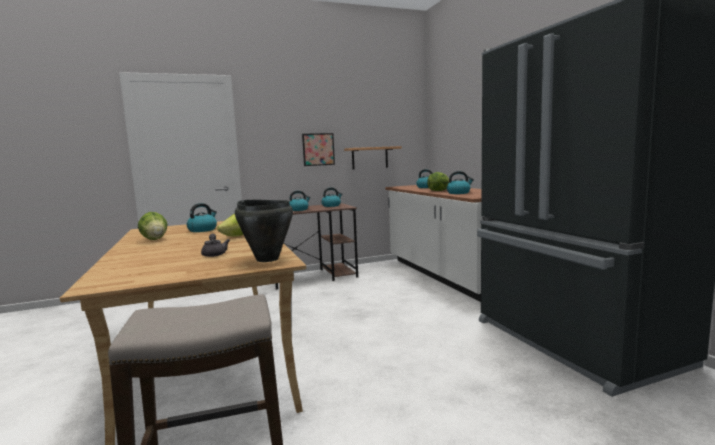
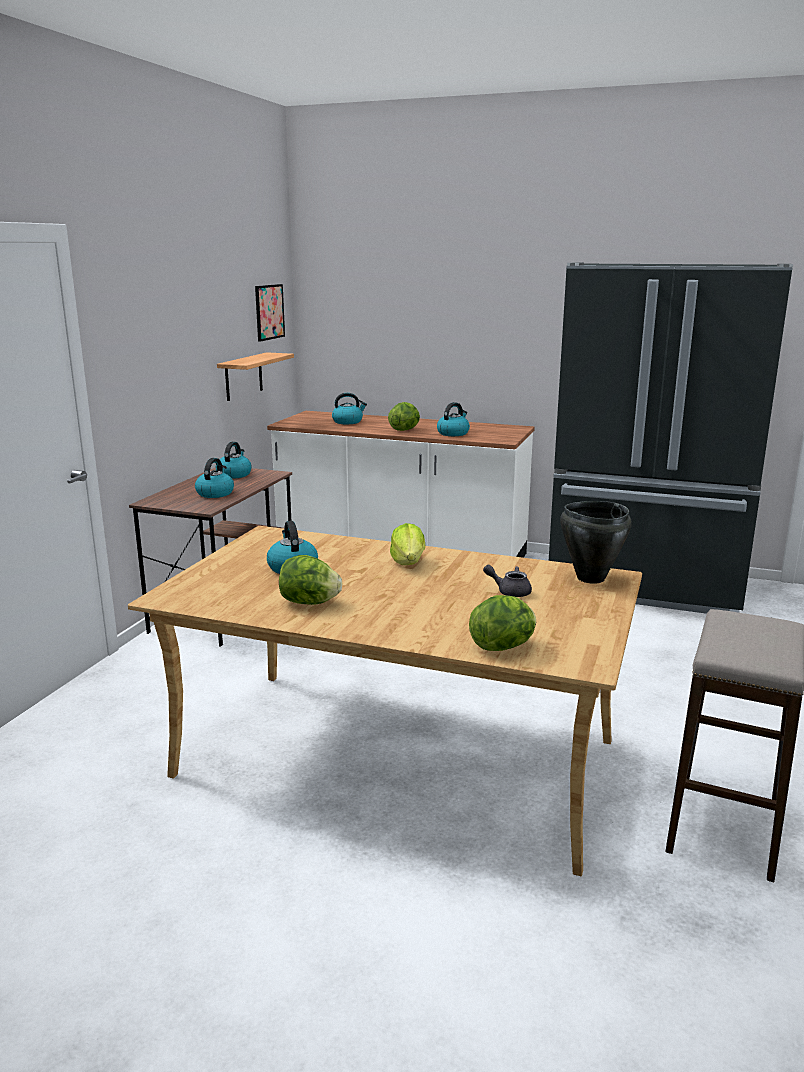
camera: 50 degrees left, 10 degrees up
(114, 269) = (503, 647): none -> lettuce
(318, 149) = (188, 370): picture -> picture (269, 312)

